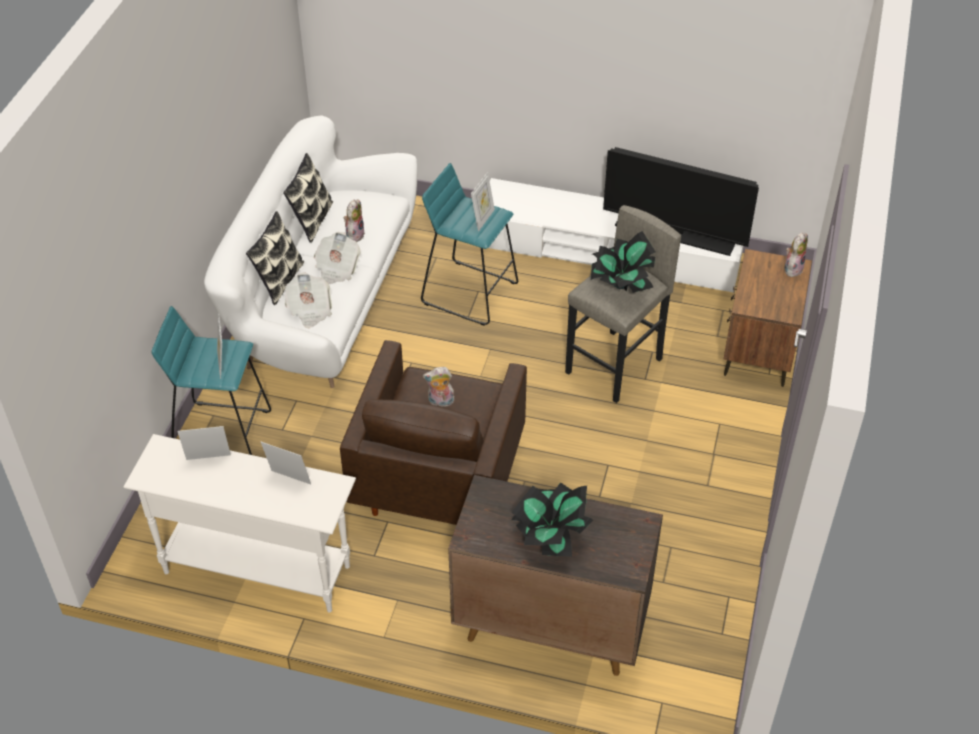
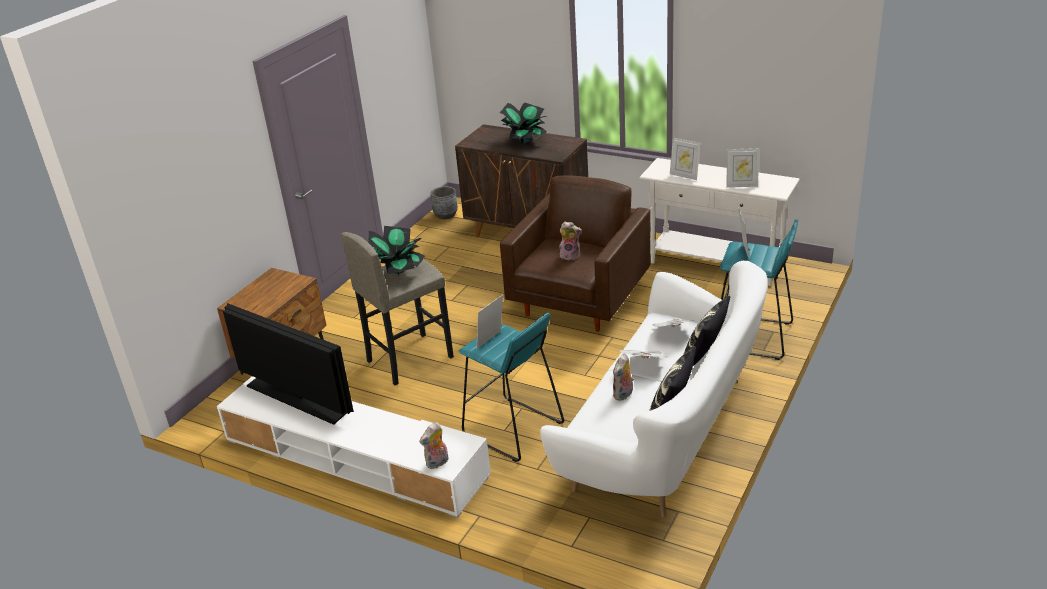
camera: 165 degrees left, 15 degrees down
(708, 670) = (446, 215): none -> grey planter
(792, 268) = (239, 303): plush toy -> plush toy (437, 463)

